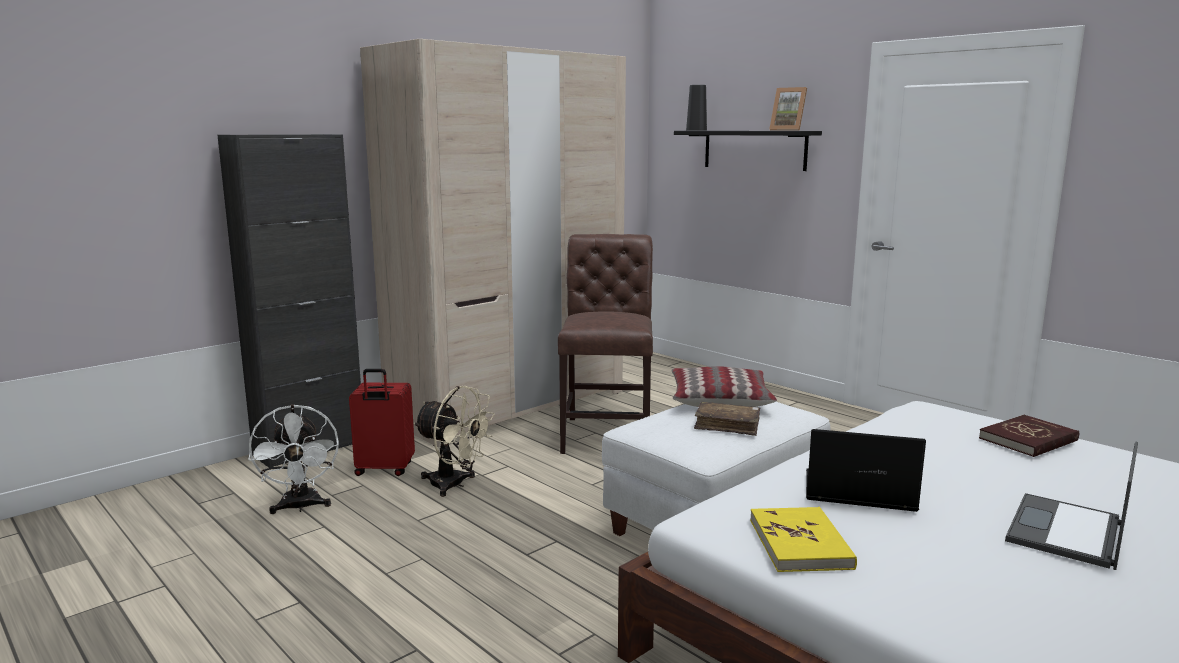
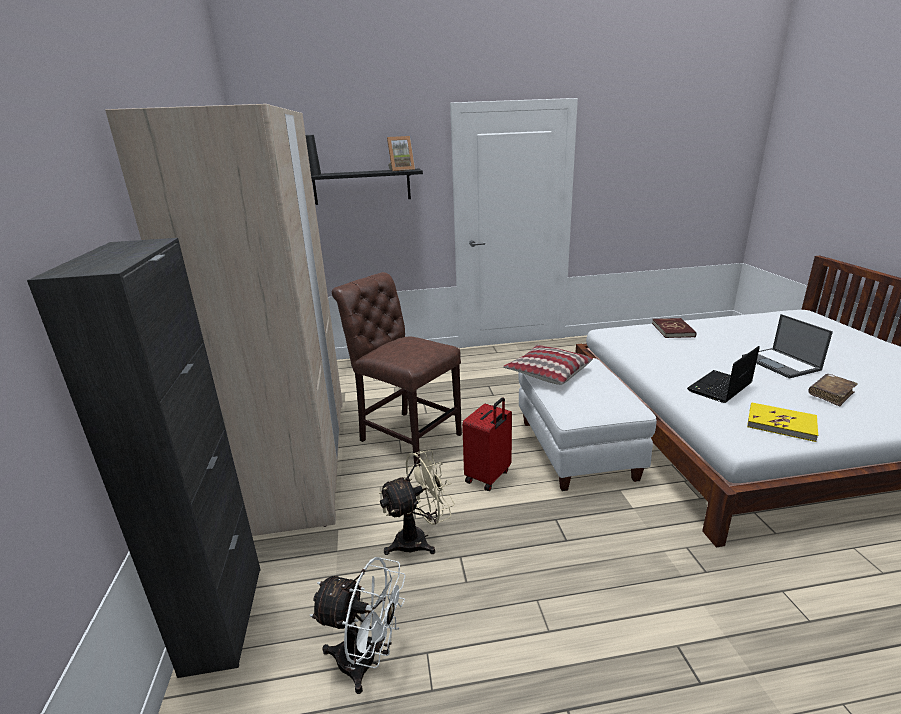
camera: 55 degrees left, 10 degrees up
(384, 470) = (343, 574): red suitcase -> red suitcase (488, 477)
(727, 426) = (598, 385): brown book -> brown book (830, 394)

